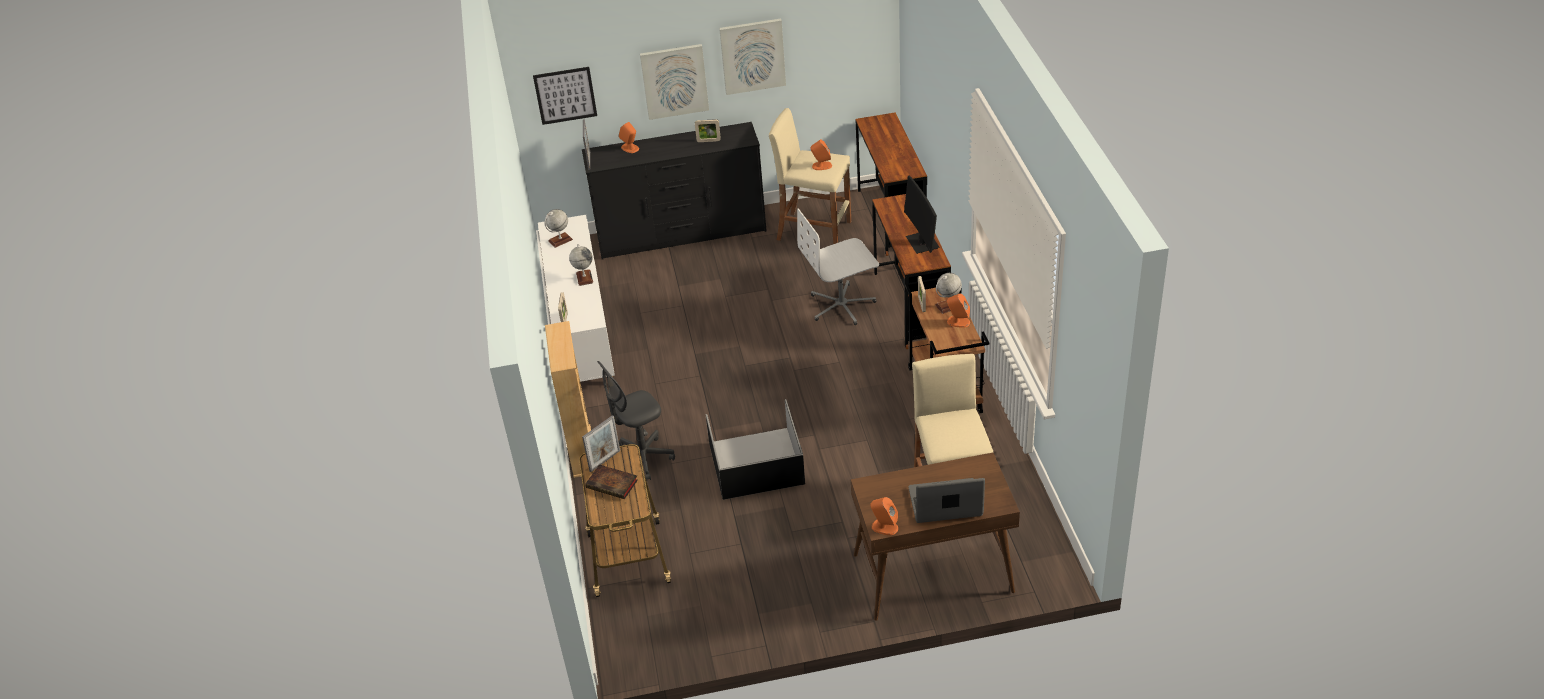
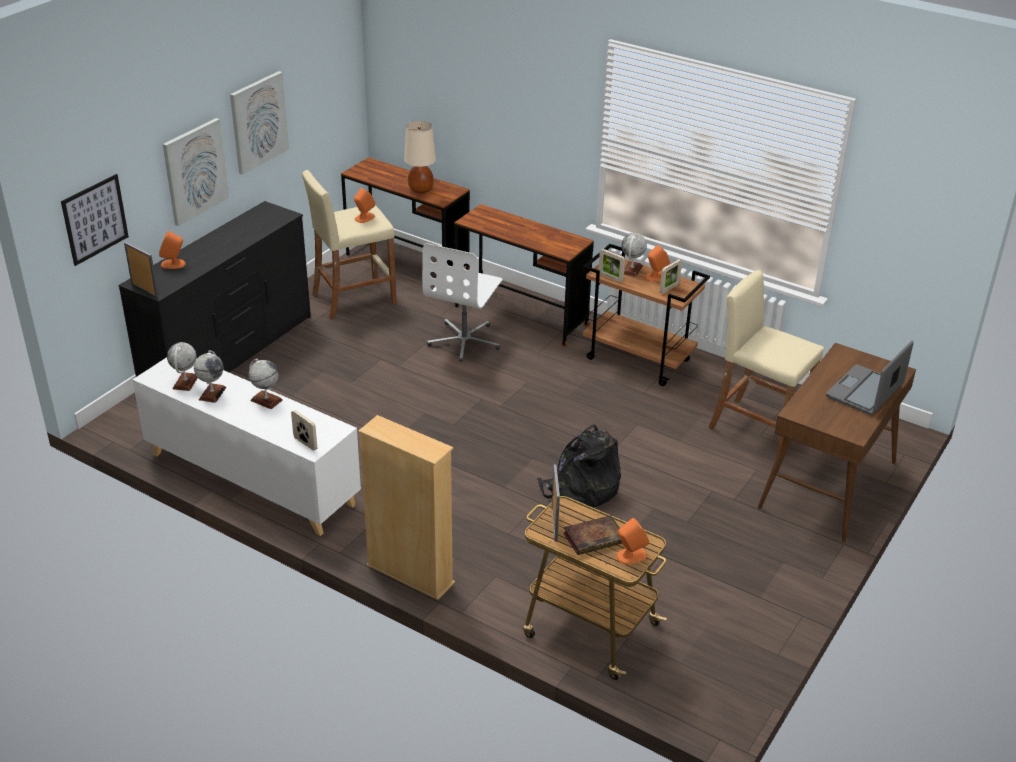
camera: 50 degrees left, 5 degrees down
(563, 256) = (212, 393): none -> globe
(642, 459) = (477, 546): grey office chair -> none
(708, 141) = (247, 229): picture frame -> picture frame (669, 288)
(757, 463) = (581, 489): black storage box -> black backpack
(884, 527) = (856, 432): orange speaker -> orange speaker (631, 555)
(890, 159) = (421, 190): none -> beige table lamp
(922, 243) = (546, 234): monitor -> none

